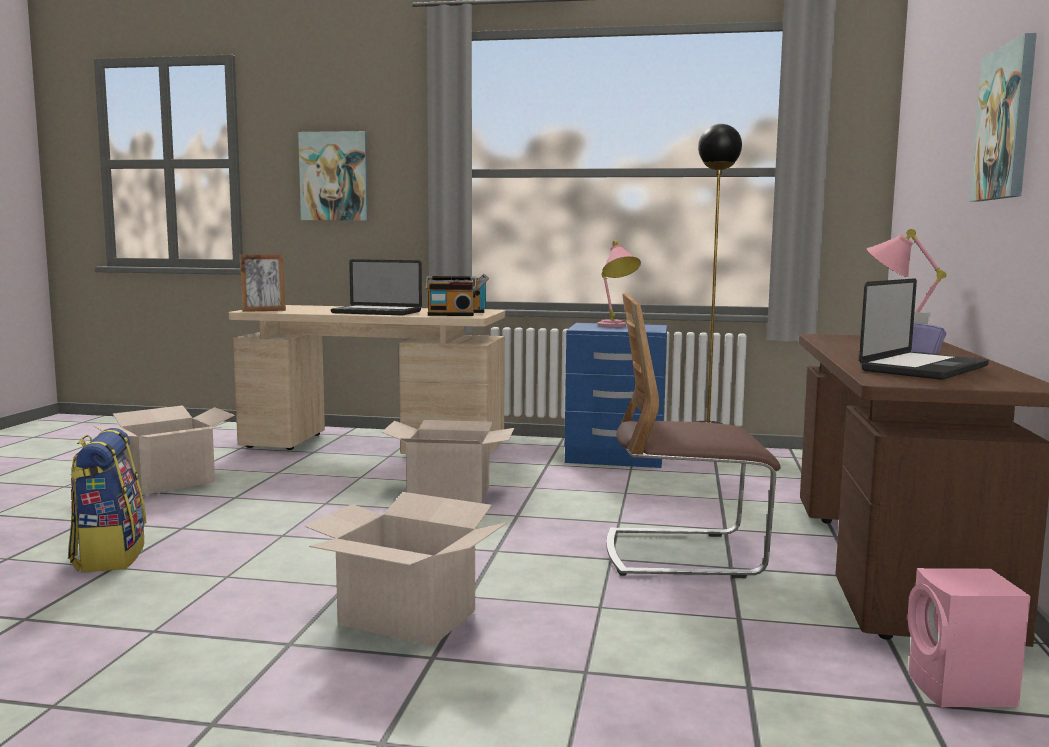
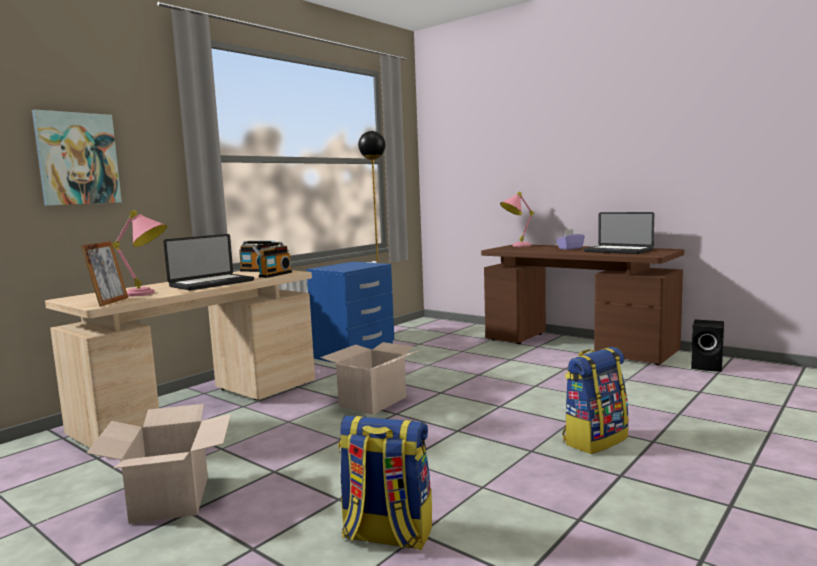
camera: 60 degrees left, 0 degrees up
(408, 617) = (594, 440): cardboard box -> backpack
(616, 326) = (347, 266): pink table lamp -> pink table lamp (148, 294)
(683, 554) = (540, 372): chair -> none
(924, 368) = (617, 251): laptop -> laptop turned 150 degrees clockwise
(961, 691) = (708, 366): pink speaker -> black speaker
(1006, 123) = (581, 144): picture -> none

